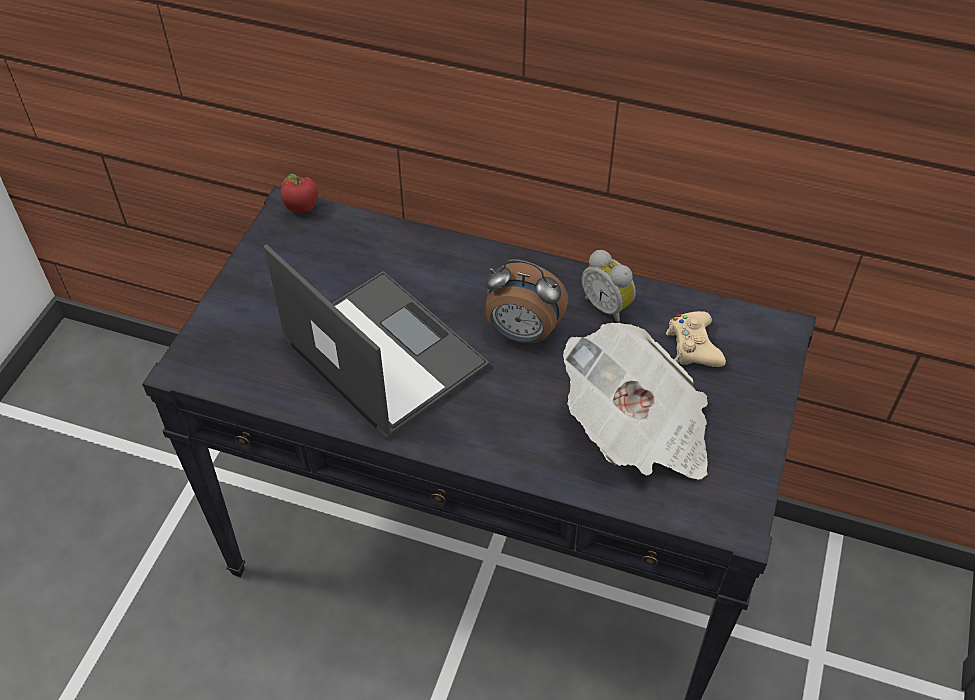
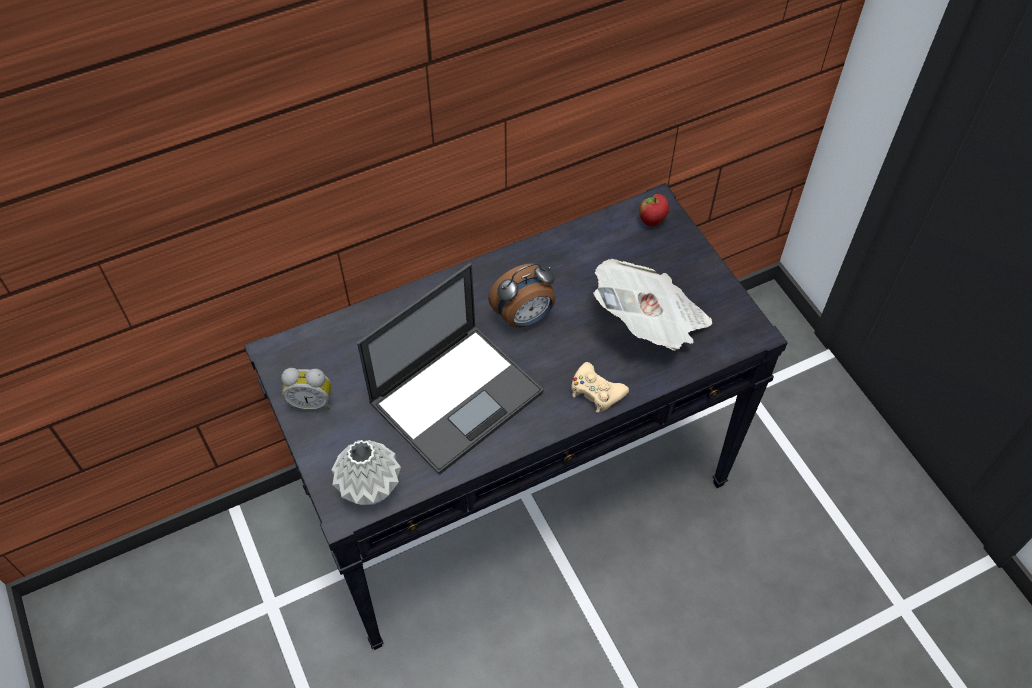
camera: 45 degrees left, 5 degrees up
(222, 366) = (368, 488): none -> grey vase
(301, 208) = (285, 346): apple -> apple (652, 221)
(382, 352) = (457, 396): laptop -> laptop turned 135 degrees clockwise
(607, 306) = (552, 262): alarm clock -> alarm clock (311, 401)
(693, 346) = (624, 250): beige game controller -> beige game controller (596, 392)

